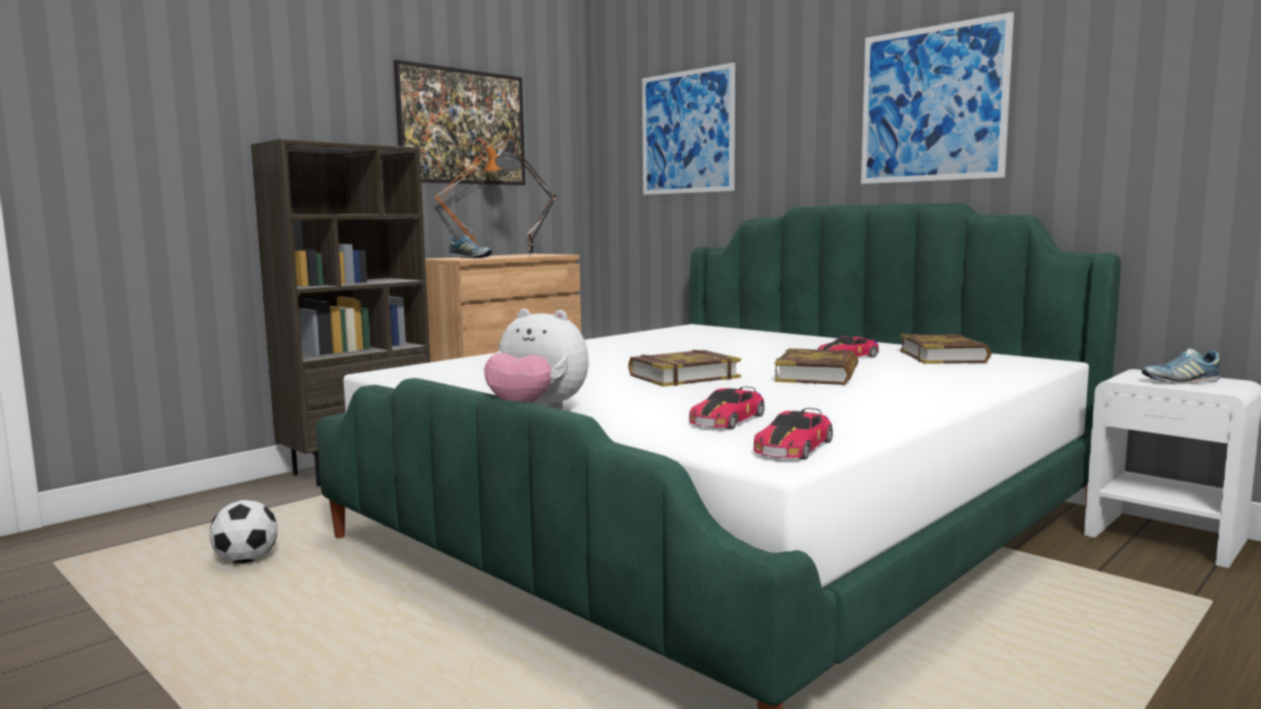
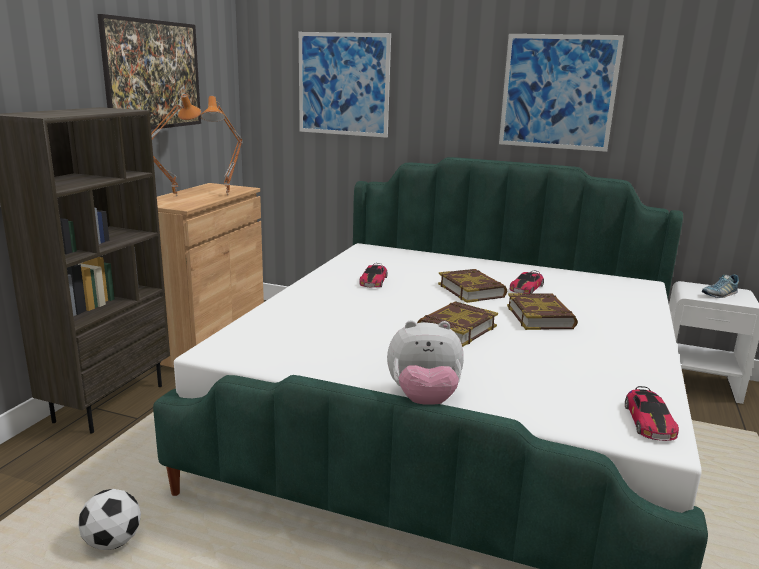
camera: 25 degrees left, 10 degrees up
(470, 258) = (183, 202): shoe -> none
(531, 256) = (229, 195): black table lamp -> orange table lamp
(728, 420) = (564, 390): toy car -> toy car (373, 281)
(943, 356) = (581, 282): book -> book (471, 290)

